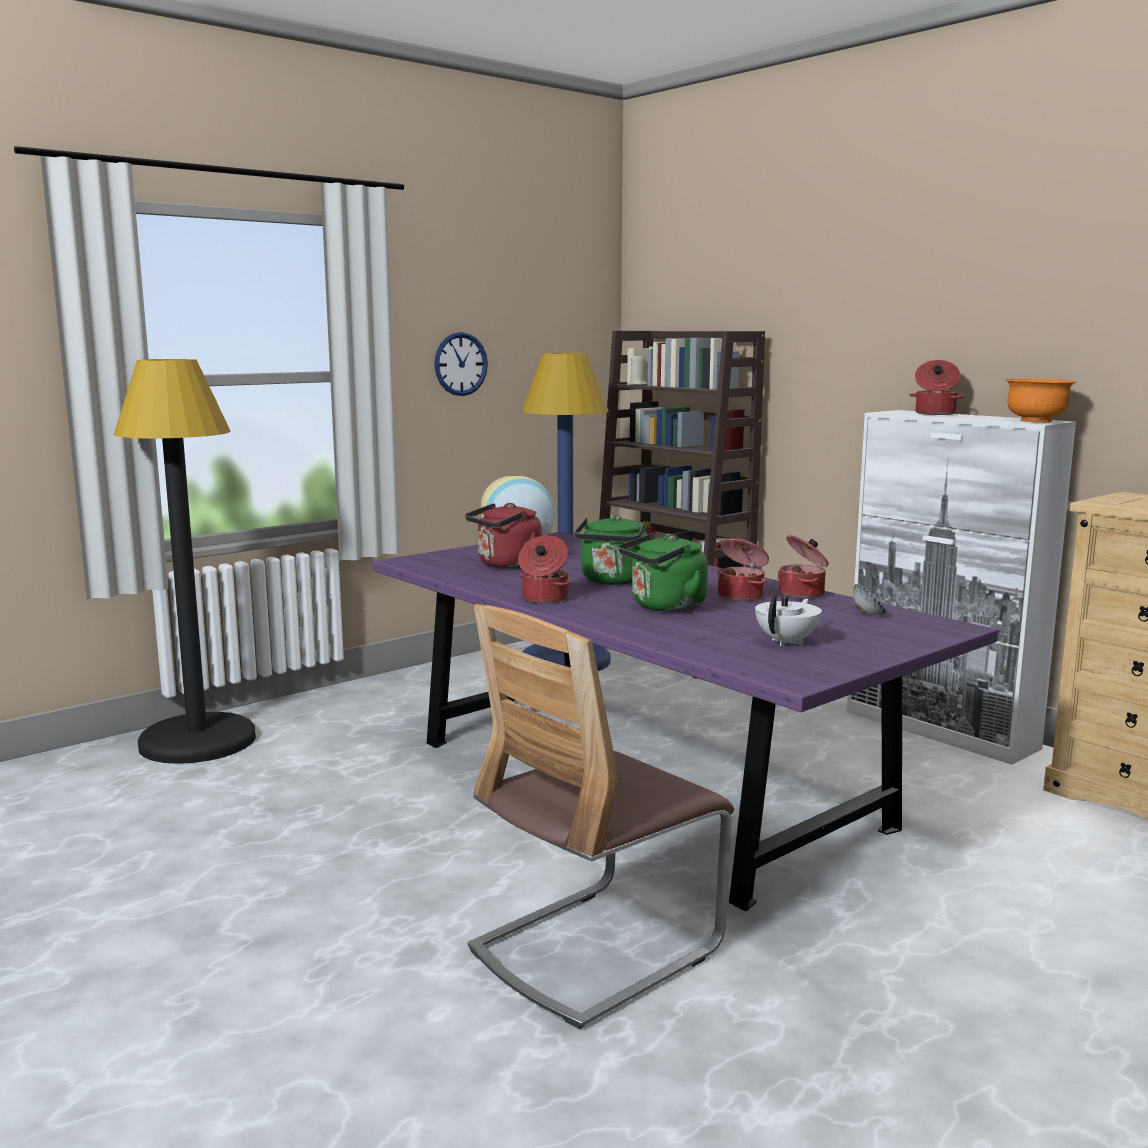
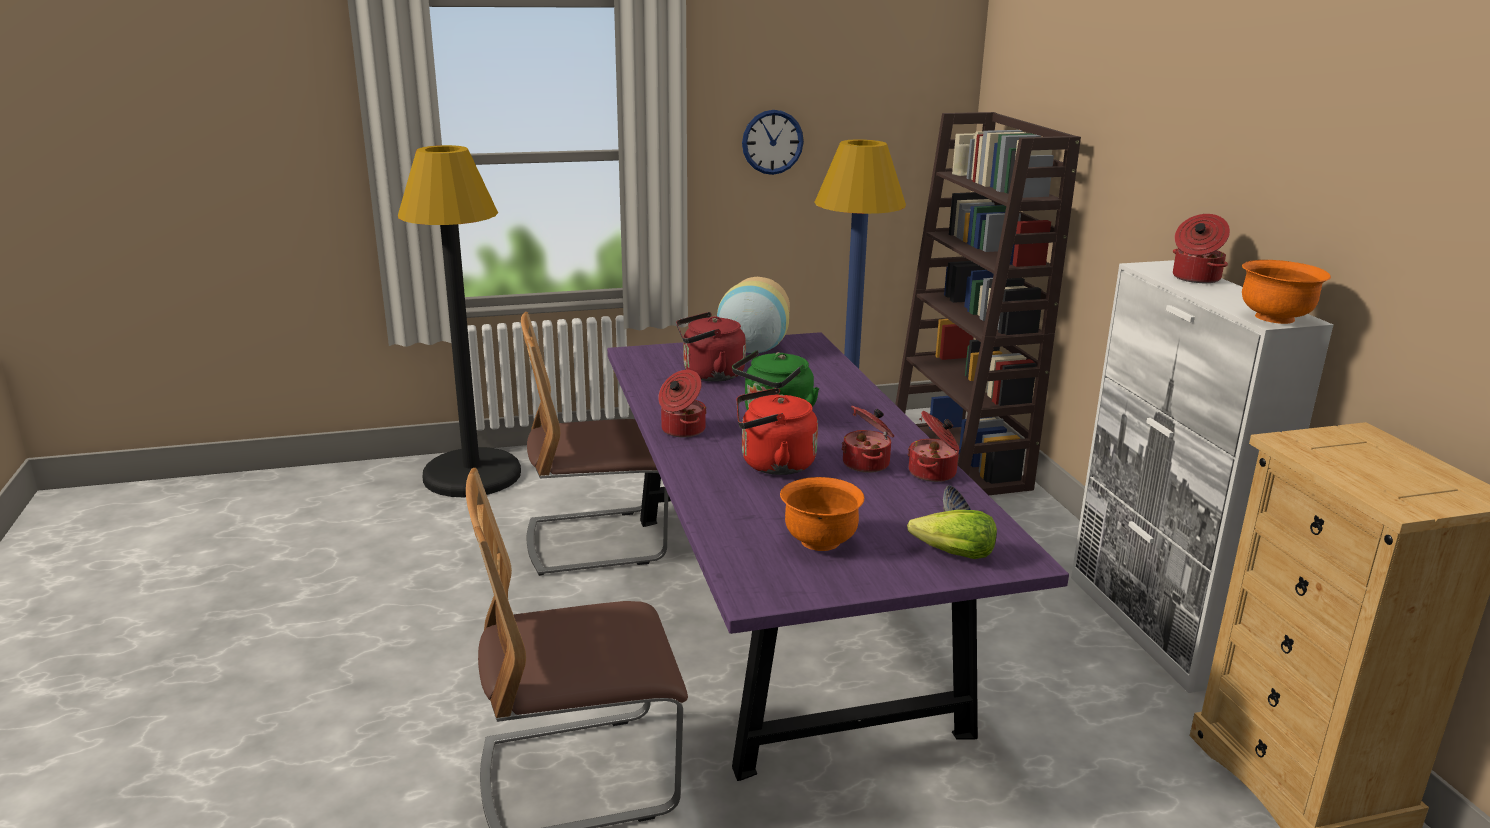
camera: 25 degrees right, 10 degrees up
(400, 767) = (596, 541): none -> chair
(664, 607) = (772, 464): green kettle -> red kettle
(787, 642) = (820, 541): white teapot -> orange bowl
(902, 632) = (954, 554): none -> lettuce

